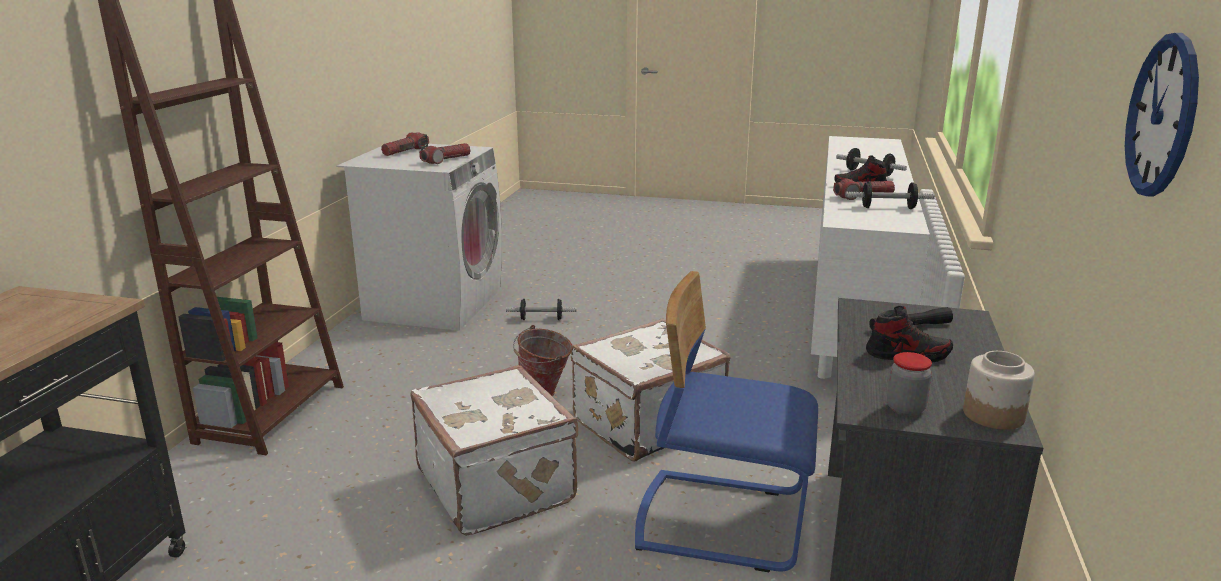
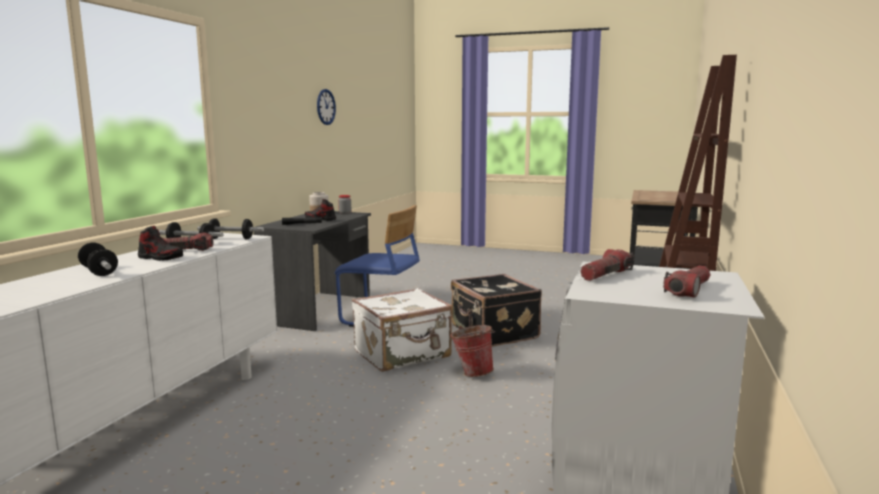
camera: 175 degrees left, 10 degrees down
(498, 484) = (493, 333): white suitcase -> black suitcase
(541, 319) = (483, 451): dumbbell -> dumbbell (231, 239)

